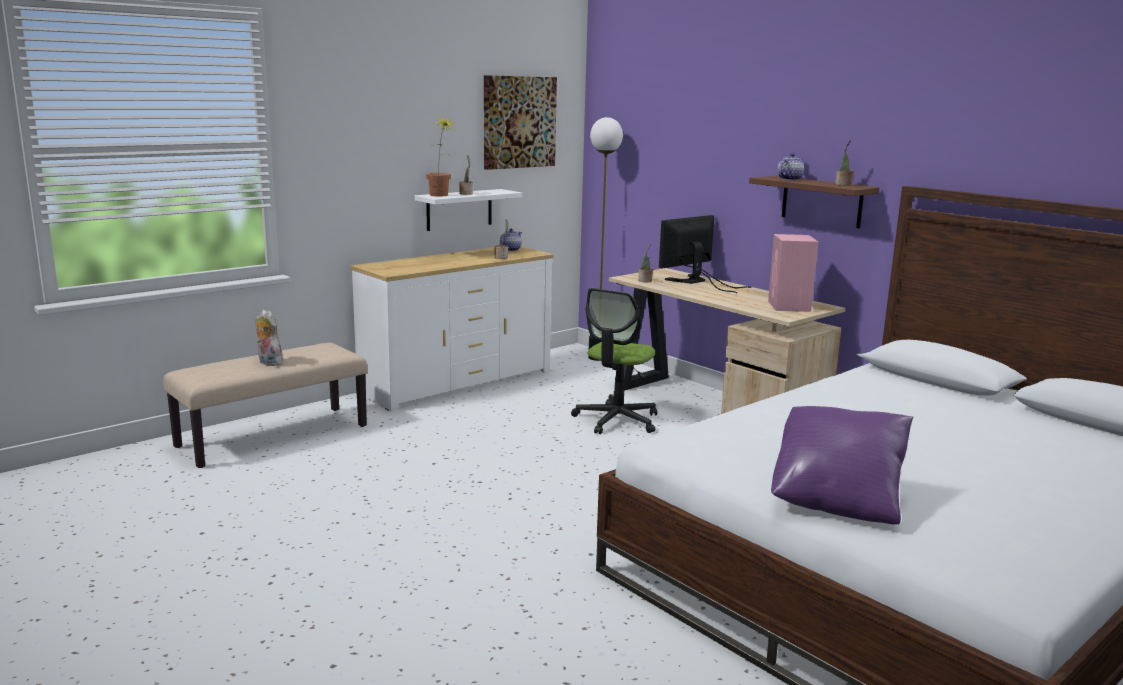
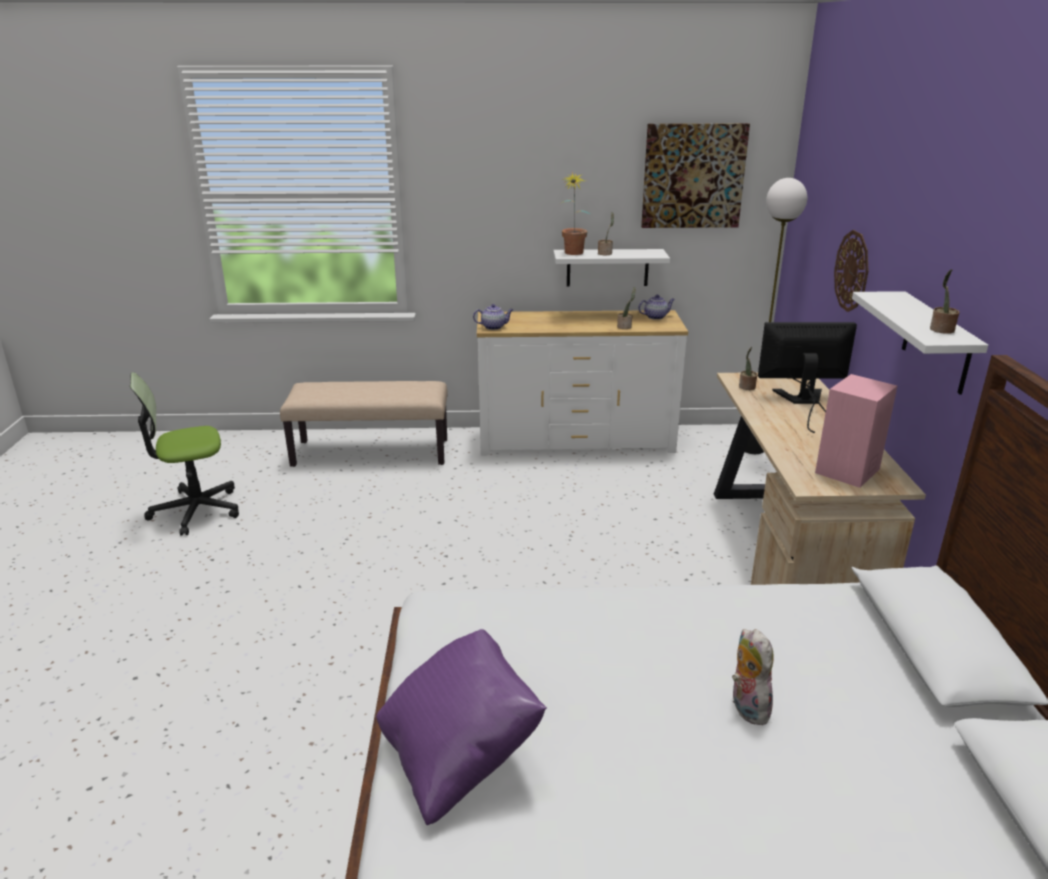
camera: 40 degrees right, 10 degrees up
(268, 363) = (360, 392): plush toy -> plush toy (746, 707)
(616, 420) = (658, 533): office chair -> office chair (196, 510)
(697, 177) = (852, 271): none -> wall clock
(789, 179) = (897, 304): teapot -> teapot (494, 327)
(821, 201) = (936, 343): brown shelf -> white shelf

